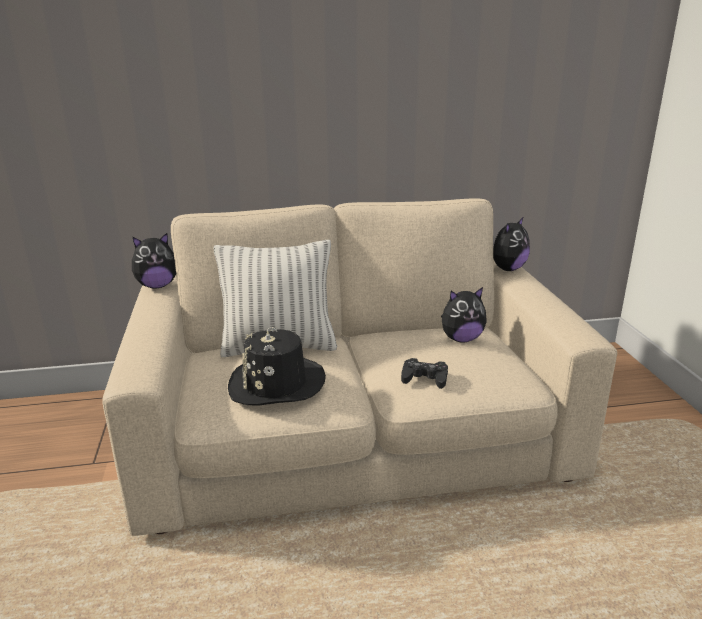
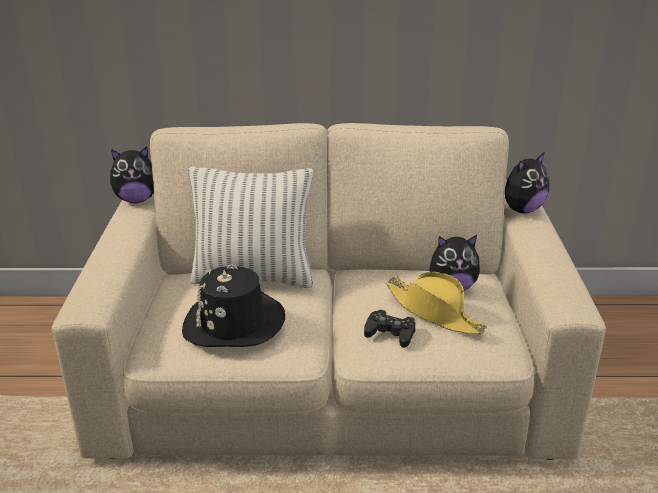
camera: 10 degrees right, 5 degrees up
(456, 357) = (434, 312): none -> yellow hat

